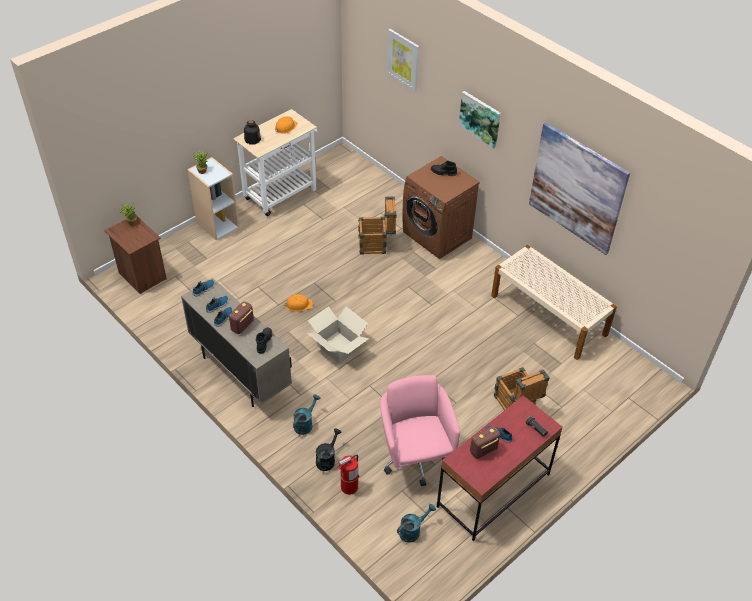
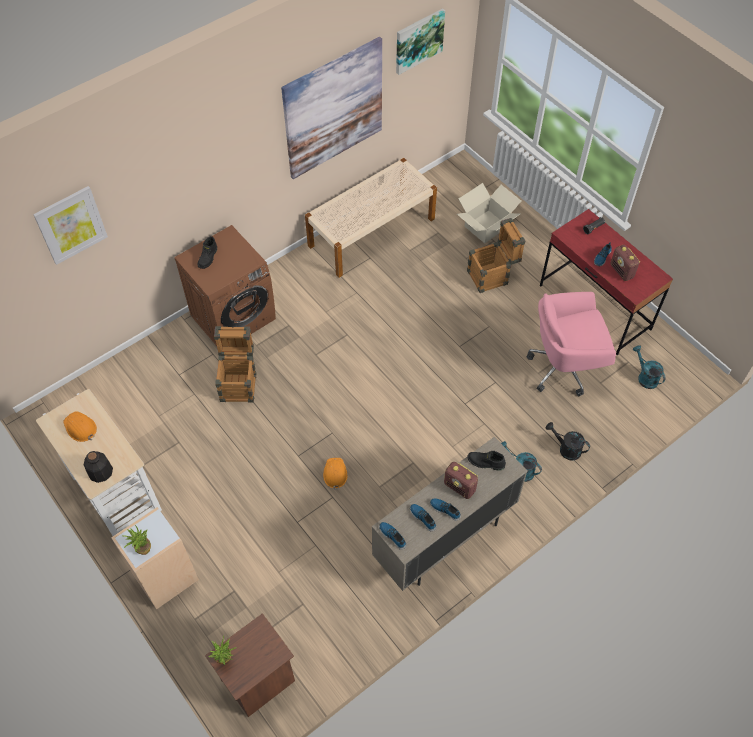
camera: 85 degrees left, 10 degrees up
(338, 347) = (408, 432): cardboard box -> cardboard box (486, 226)
(349, 487) = (600, 429): fire extinguisher -> none
(480, 119) = (204, 168): picture -> picture (418, 40)

